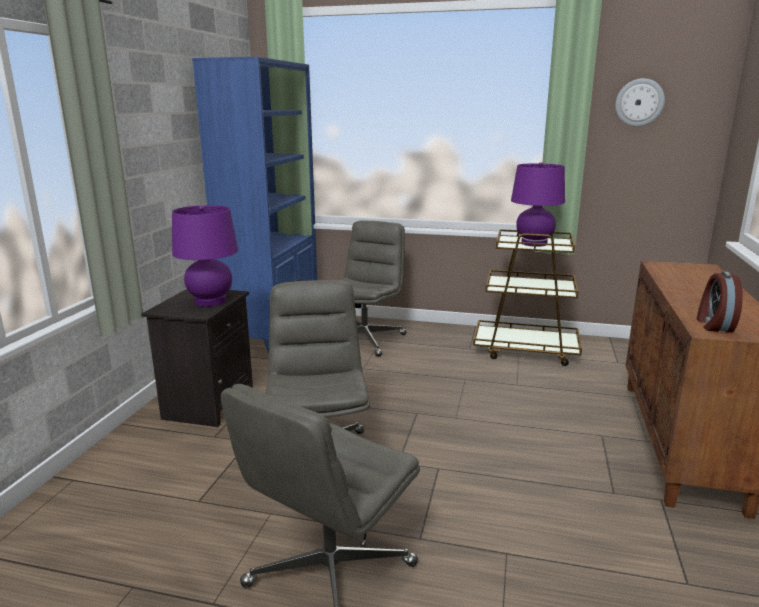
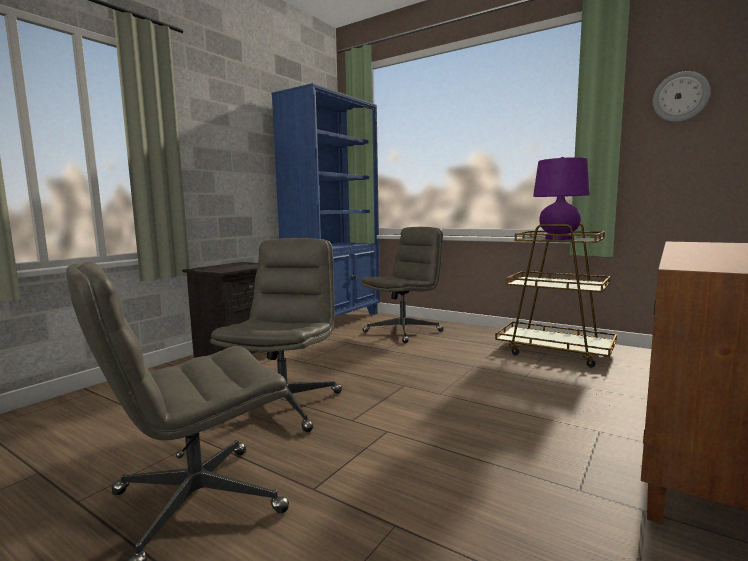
camera: 20 degrees right, 10 degrees down
(210, 301) = (240, 267): purple table lamp -> none
(714, 325) = (706, 264): alarm clock -> none

